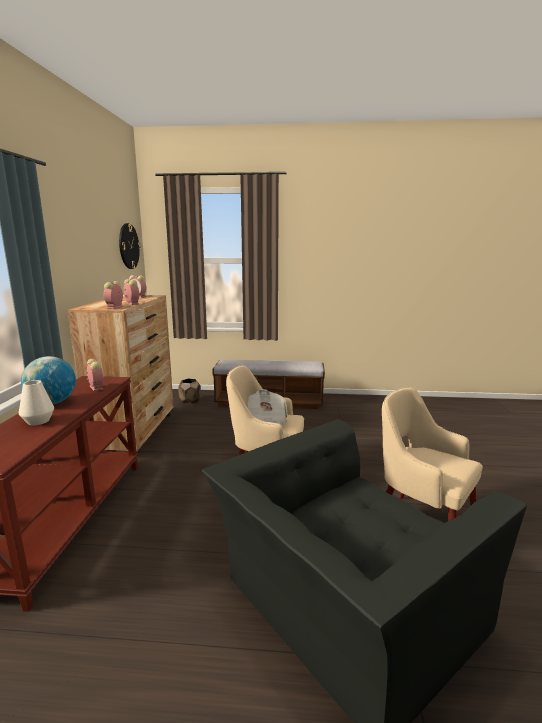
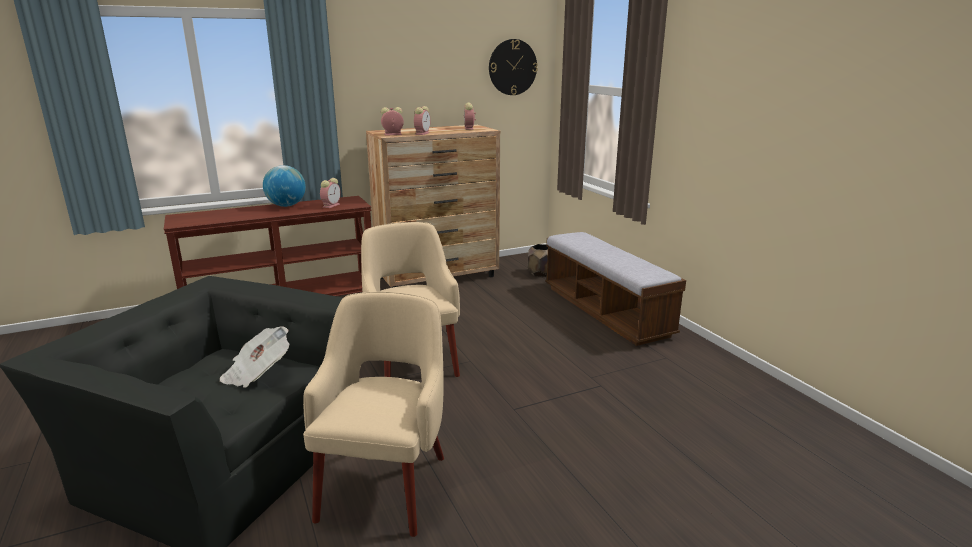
camera: 60 degrees right, 5 degrees up
(38, 421) = (248, 212): white vase -> none
(267, 420) = (407, 291): newspaper -> newspaper (257, 373)

